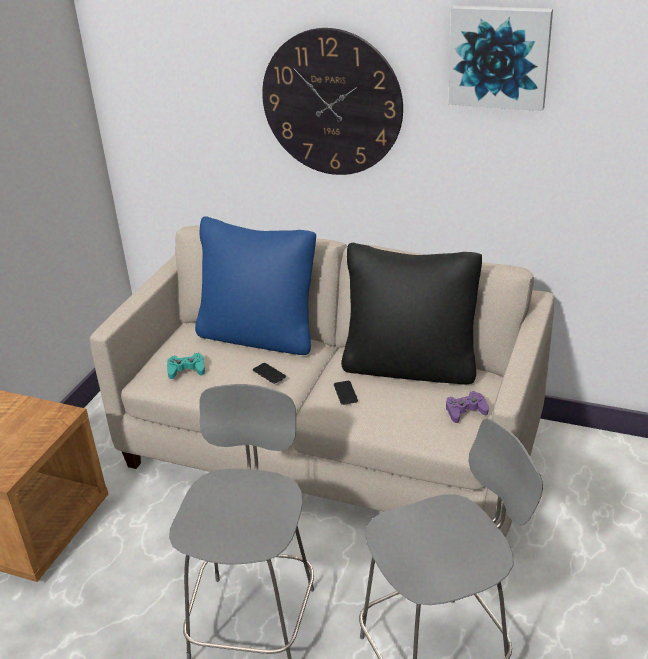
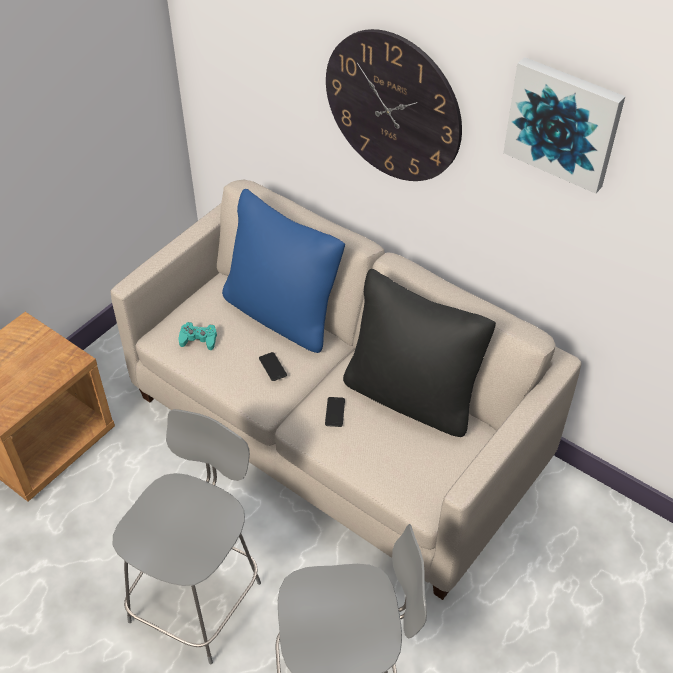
camera: 15 degrees right, 15 degrees up
(465, 411) = (441, 468): purple game controller -> none

